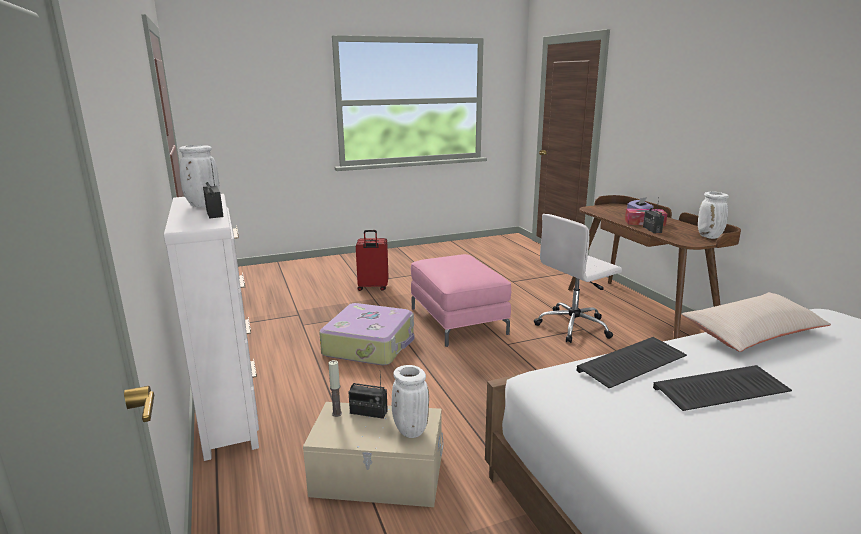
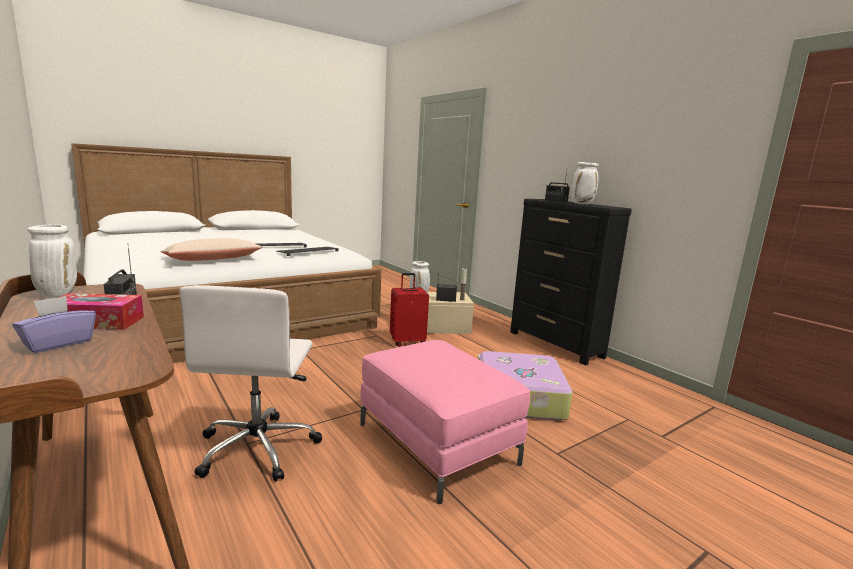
camera: 165 degrees right, 5 degrees down
(229, 411) = (555, 345): white dresser -> black dresser
(373, 287) = (654, 528): red suitcase -> red suitcase (407, 342)
(574, 326) = (258, 447): white office chair -> white office chair turned 135 degrees clockwise

